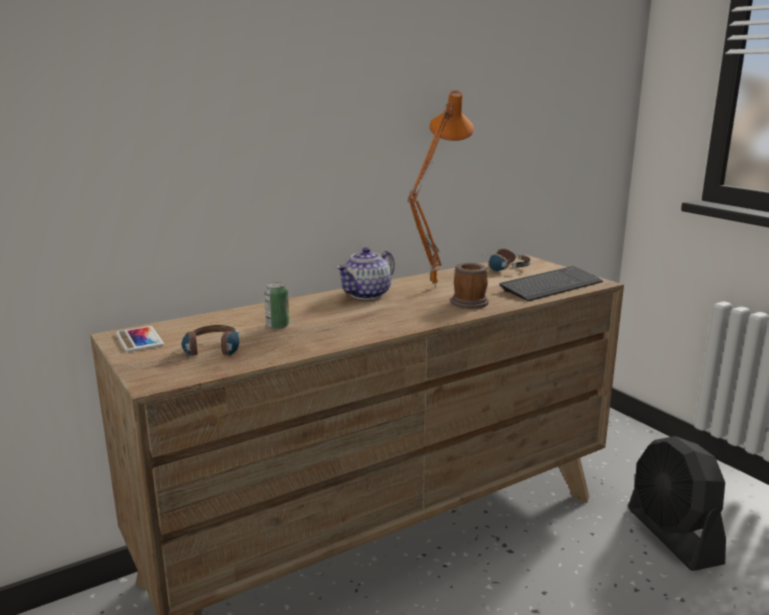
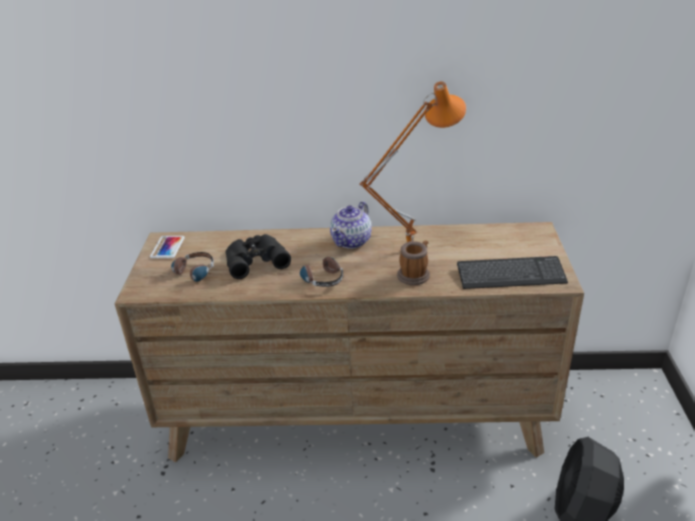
camera: 35 degrees right, 15 degrees up
(278, 326) = (255, 259): can -> black binoculars
(367, 294) = (352, 241): teapot -> teapot turned 45 degrees counterclockwise
(501, 267) = (502, 235): headphones -> headphones (320, 276)

